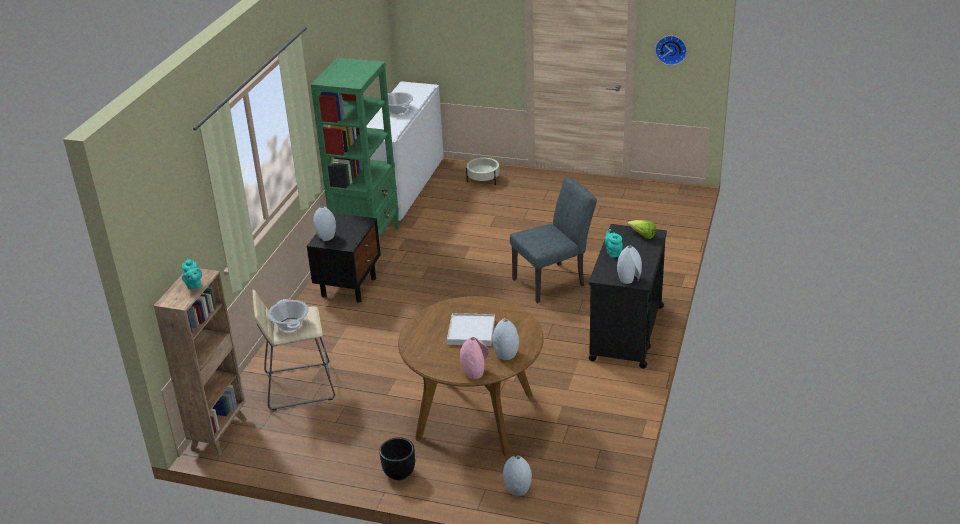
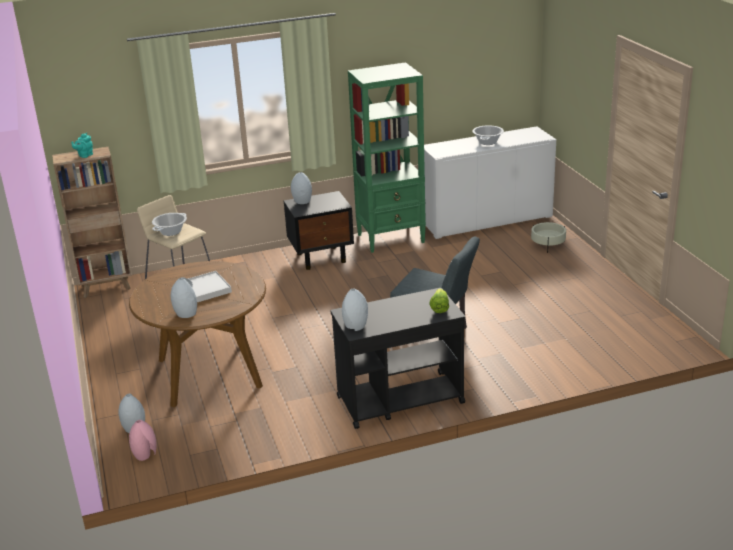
camera: 55 degrees right, 5 degrees down
(399, 474) = (114, 369): black planter -> none
(474, 372) = (150, 310): pink vase -> pink vase (146, 454)
(613, 253) = (391, 304): turquoise teapot -> none
(671, 49) = (707, 167): wall clock -> none

